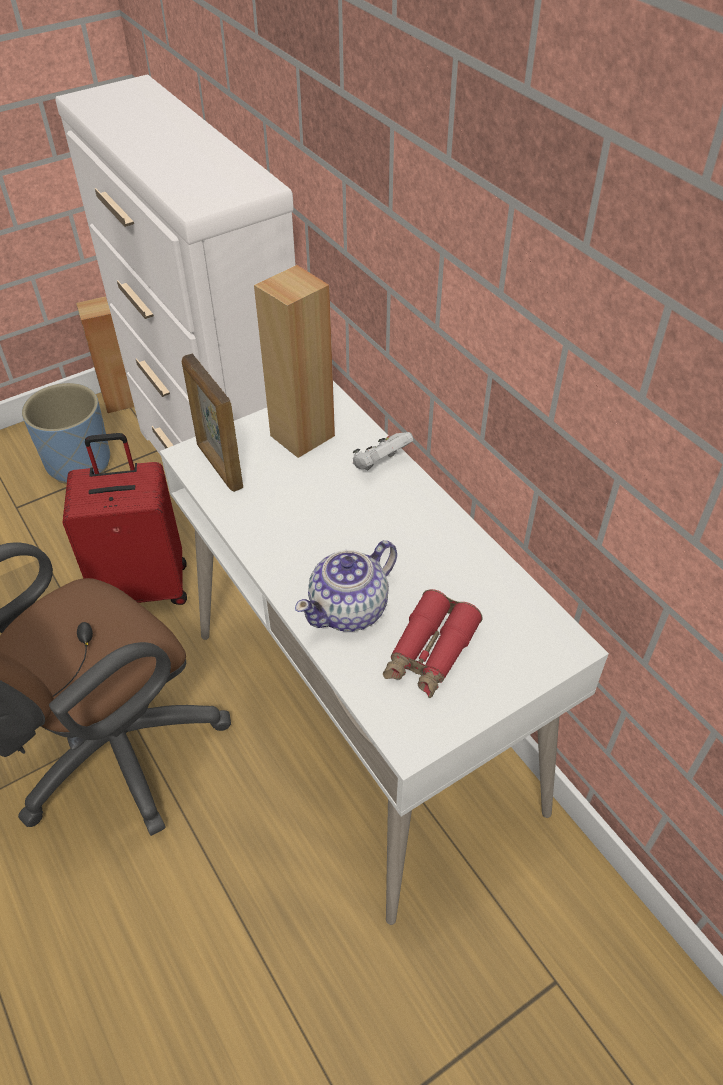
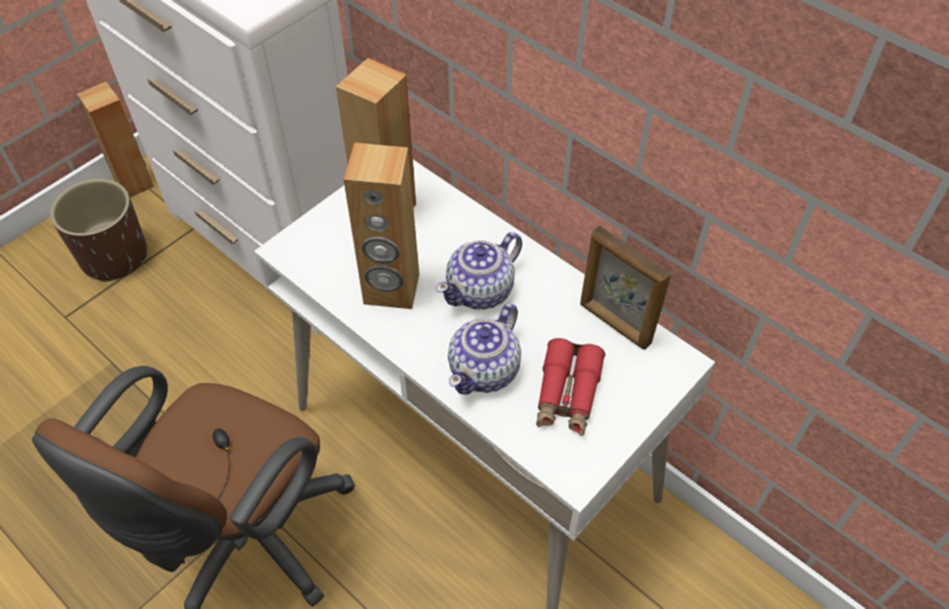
camera: 15 degrees left, 5 degrees up
(79, 462) = (115, 256): blue planter -> brown planter
(144, 586) = (226, 370): red suitcase -> none
(219, 466) = (317, 255): picture frame -> picture frame (614, 324)
(280, 511) = (391, 289): none -> brown speaker
(372, 530) = (481, 291): none -> teapot
(380, 464) = (467, 224): white game controller -> none

